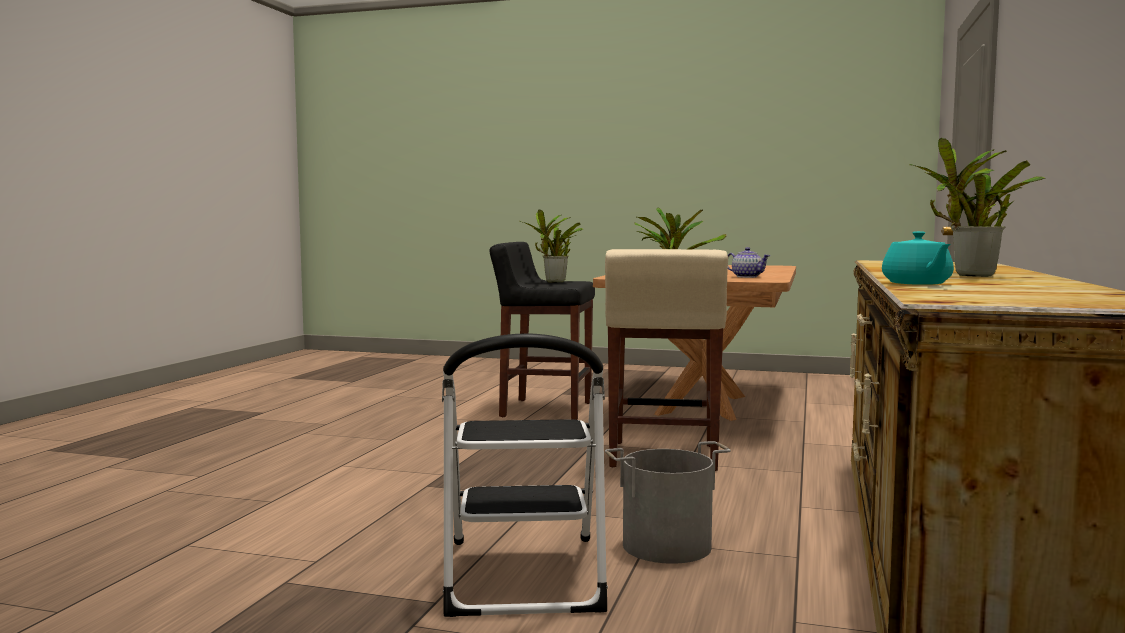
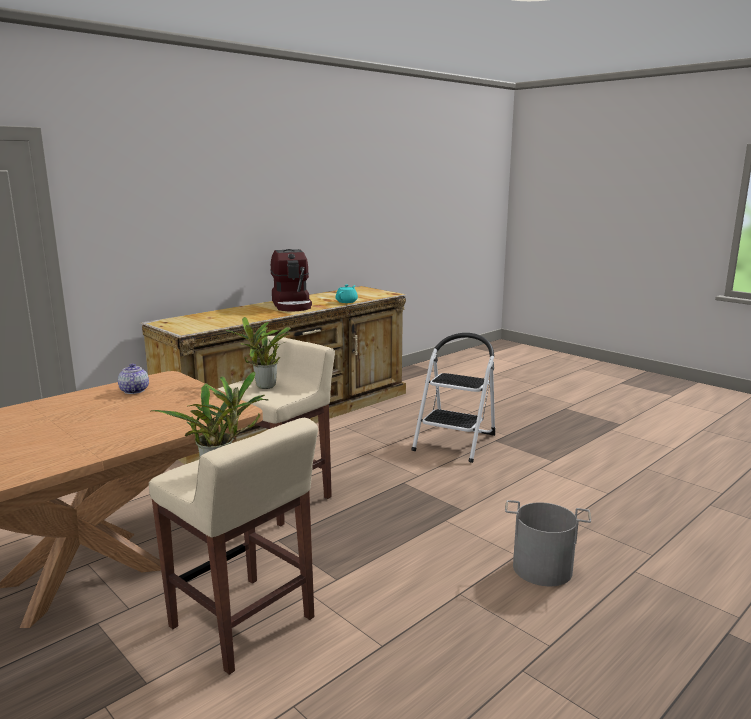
camera: 150 degrees left, 10 degrees up
(544, 409) = (243, 623): black stool -> beige stool
(666, 545) = (384, 441): grey bucket -> grey bucket (542, 569)
(970, 276) = (292, 305): potted plant -> coffee machine

